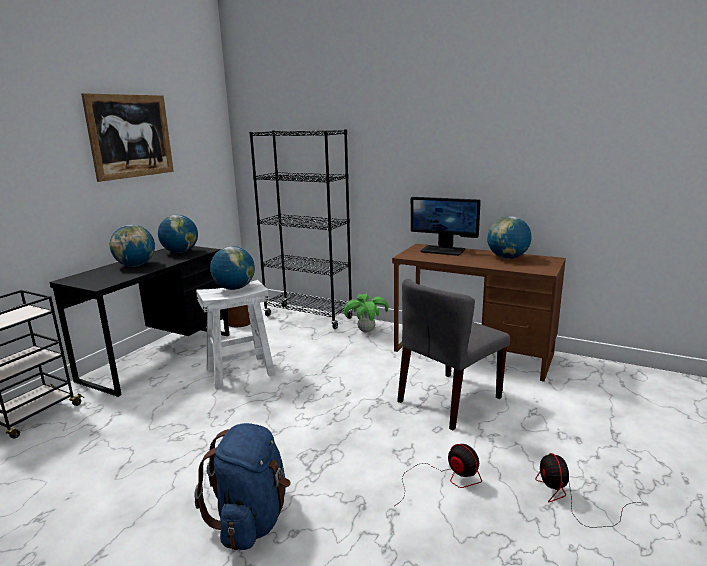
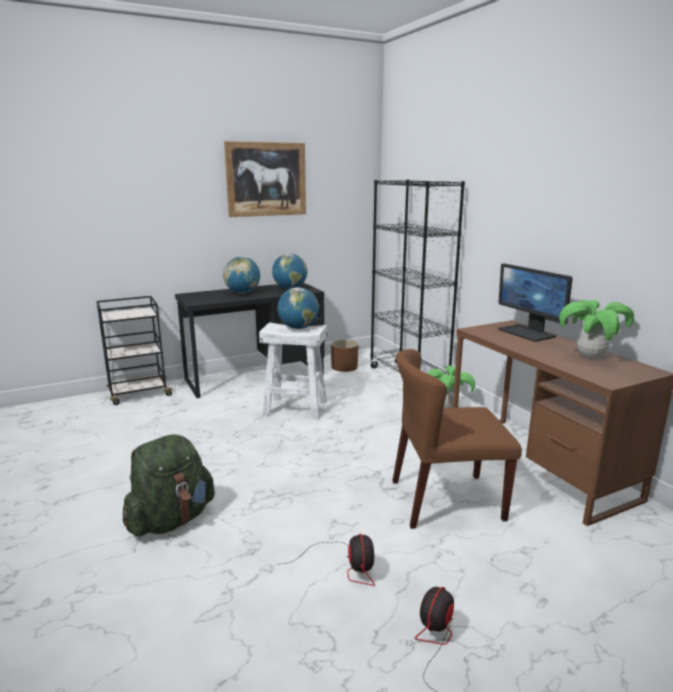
camera: 35 degrees right, 0 degrees up
(252, 519) = (171, 520): blue backpack -> green backpack
(449, 400) = (445, 500): grey chair -> brown chair
(507, 258) = (590, 356): globe -> potted plant

